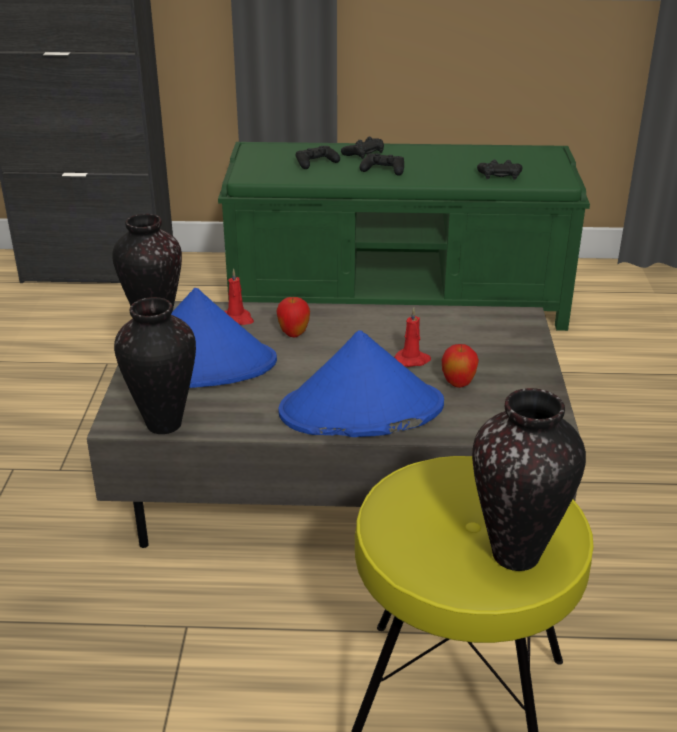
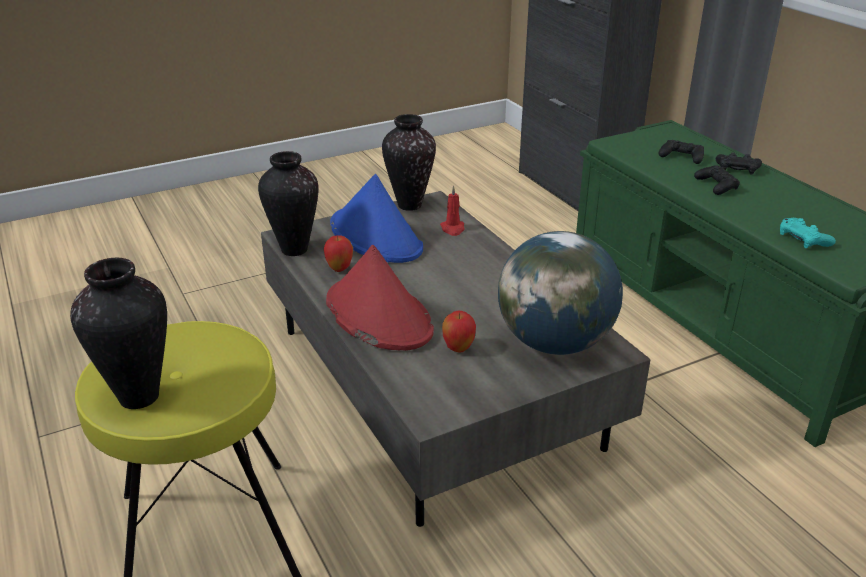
camera: 60 degrees right, 0 degrees up
(293, 334) = (456, 256): apple -> apple (339, 269)
(360, 410) = (377, 315): blue hat -> red hat
(412, 360) = (474, 317): red candle -> none
(487, 336) = (555, 342): none -> globe
(499, 175) = (803, 239): black game controller -> turquoise game controller

